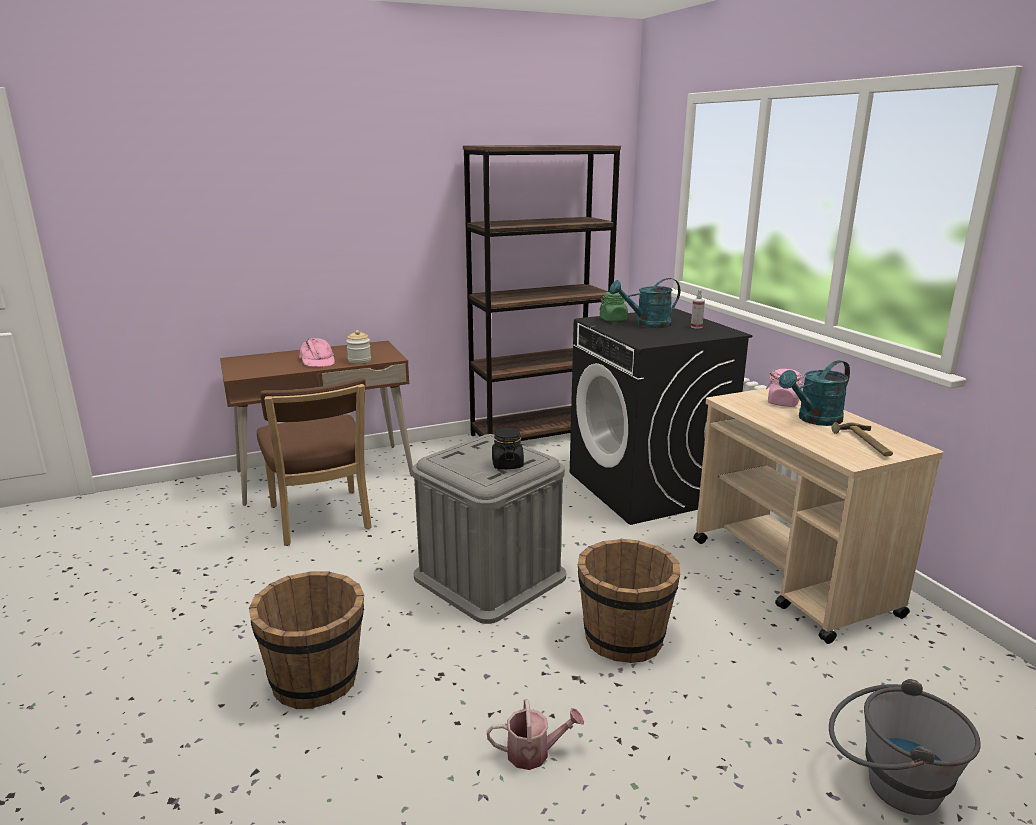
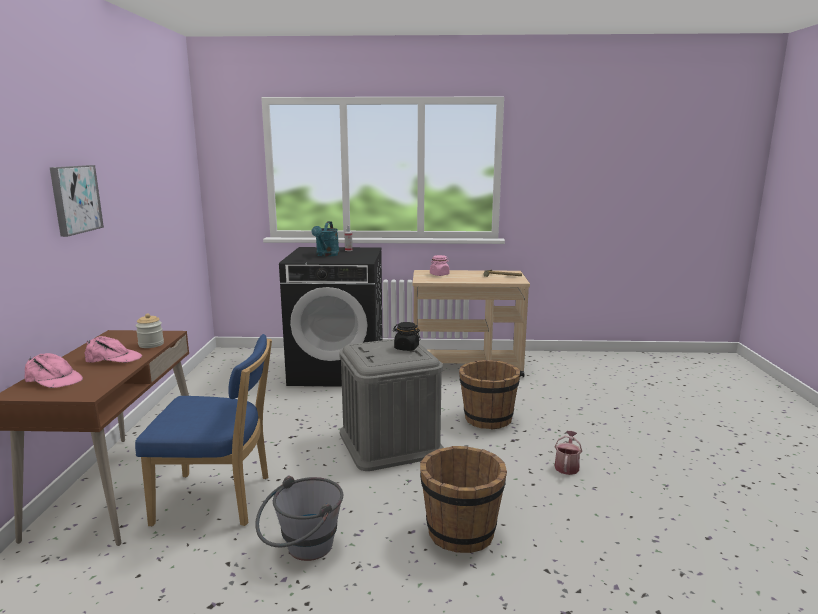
camera: 65 degrees left, 5 degrees down
(263, 360) = (53, 380): none -> pink cap
(321, 520) = (219, 500): brown chair -> blue chair
(366, 213) = (75, 199): none -> picture
(539, 434) = (207, 380): brown bookcase -> none
(613, 320) = (301, 257): green jar -> none
(814, 420) = (467, 275): turquoise watering can -> none
(887, 784) = (612, 396): grey bucket -> grey bucket (302, 550)

